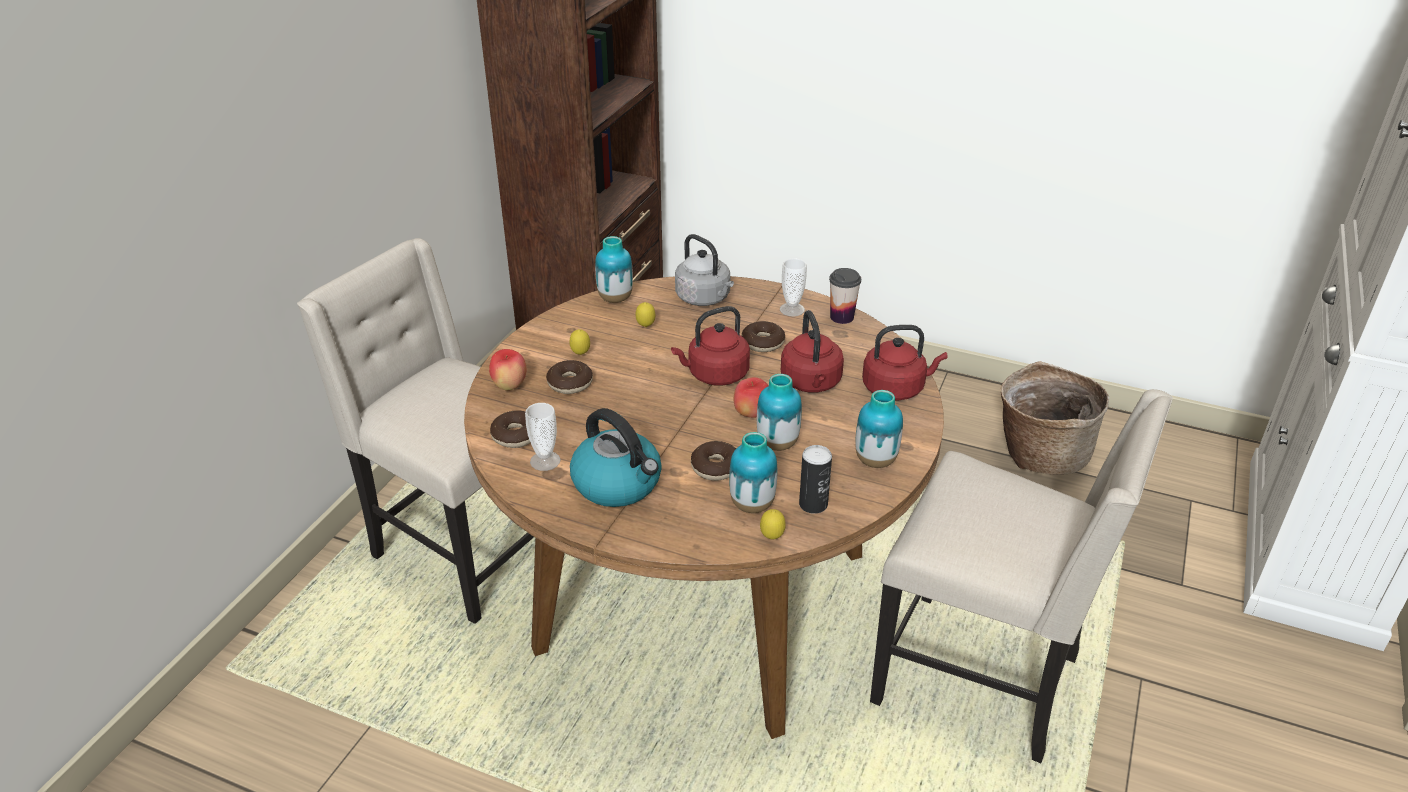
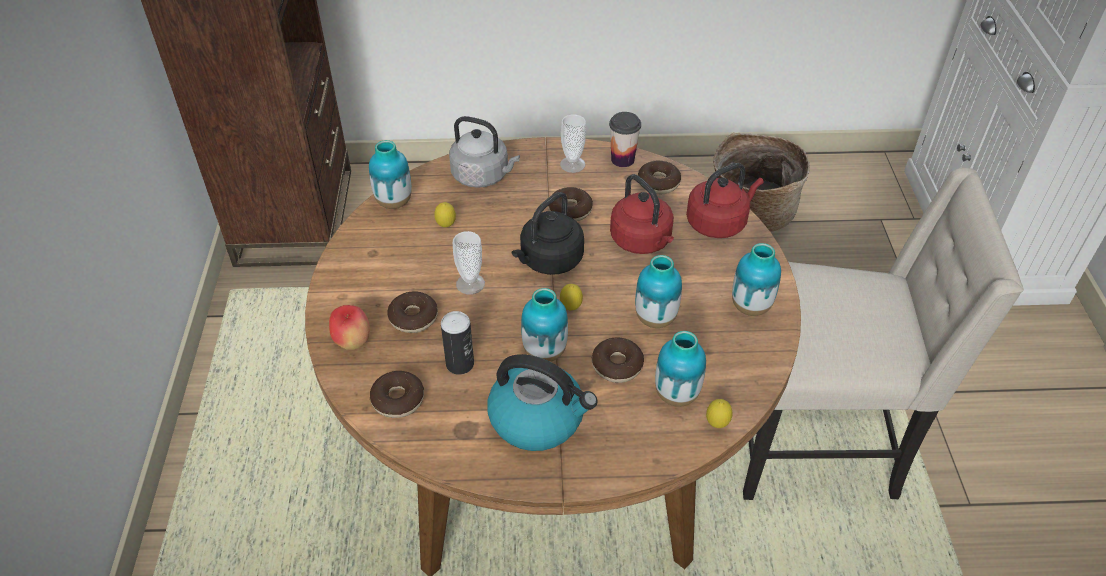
camera: 25 degrees left, 10 degrees up
(467, 548) = (296, 489): beige chair -> none
(545, 461) = (448, 419): cup -> cup (470, 284)
(580, 354) = (401, 279): lemon -> lemon (571, 308)
(660, 439) = (544, 352): none -> vase
(715, 375) = (549, 261): red kettle -> black kettle
(751, 414) = (610, 293): apple -> none
(813, 504) = (728, 374): can -> can (460, 364)
(862, 343) = (658, 183): none -> donut

